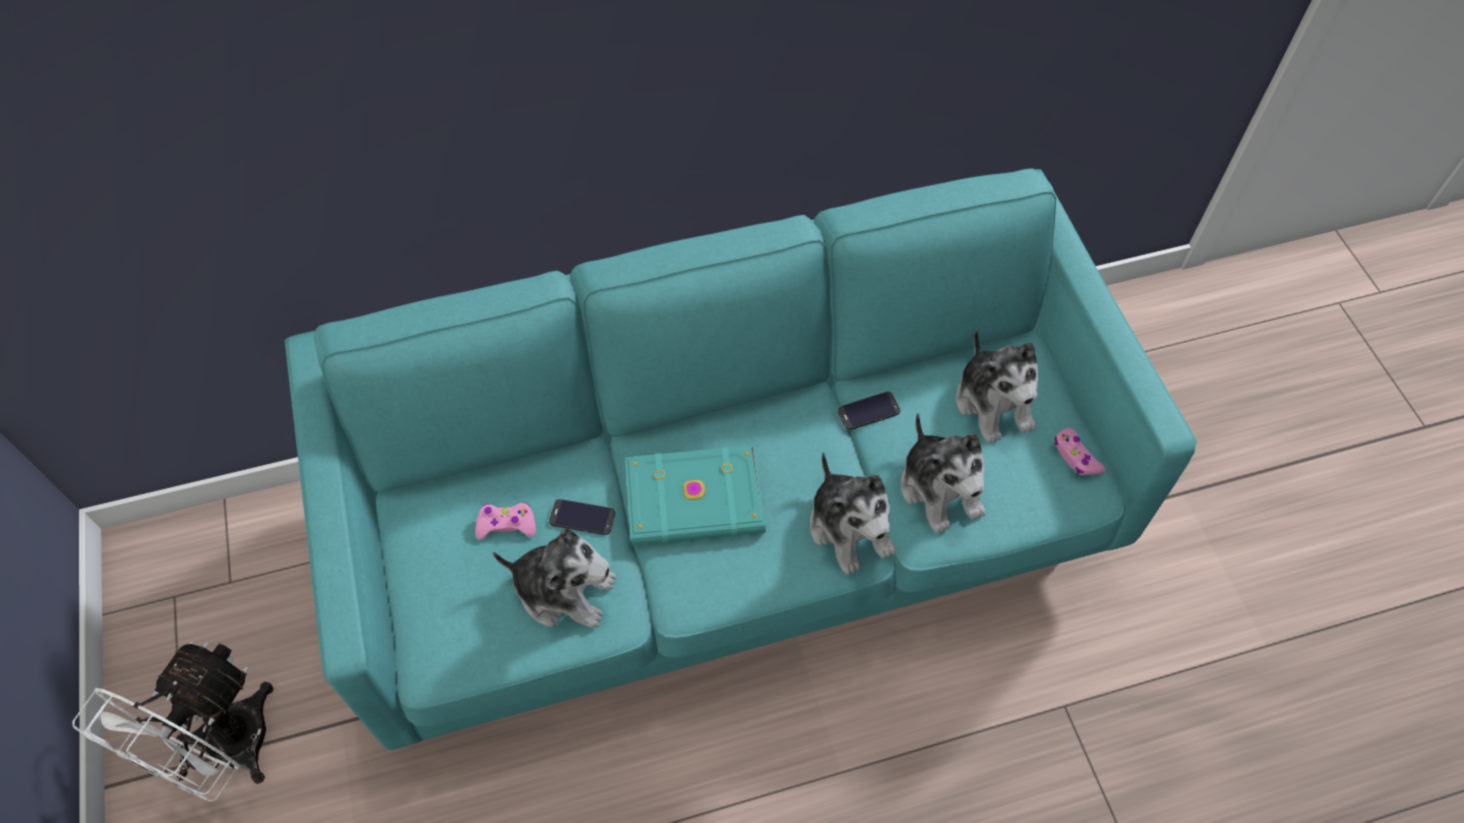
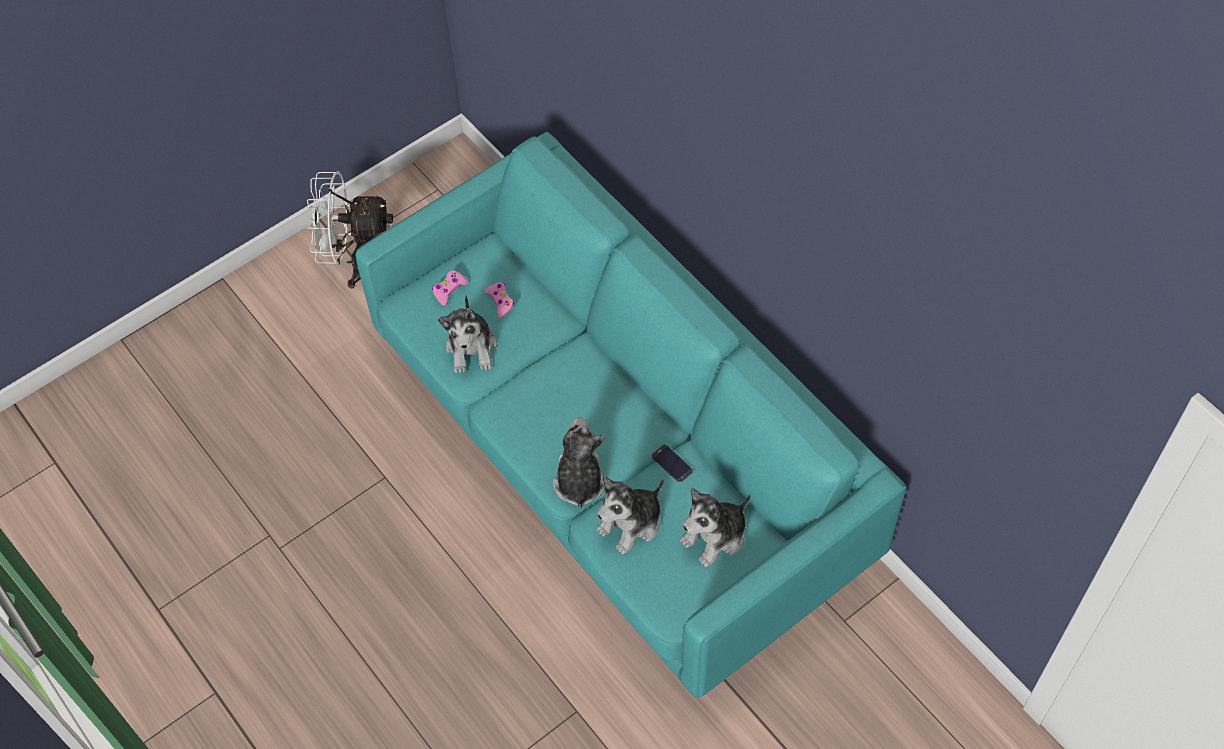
camera: 70 degrees right, 0 degrees up
(582, 517) = (522, 337): phone -> none
(695, 502) = (559, 391): turquoise book -> none
(850, 528) = (579, 481): plush toy -> plush toy turned 135 degrees clockwise
(1075, 457) = (695, 599): pink game controller -> pink game controller (449, 290)

